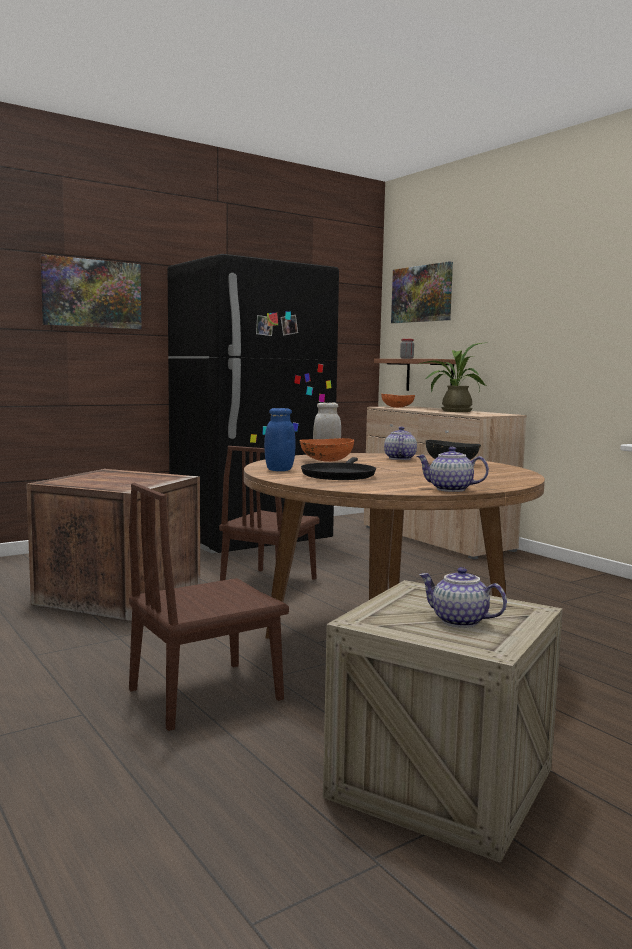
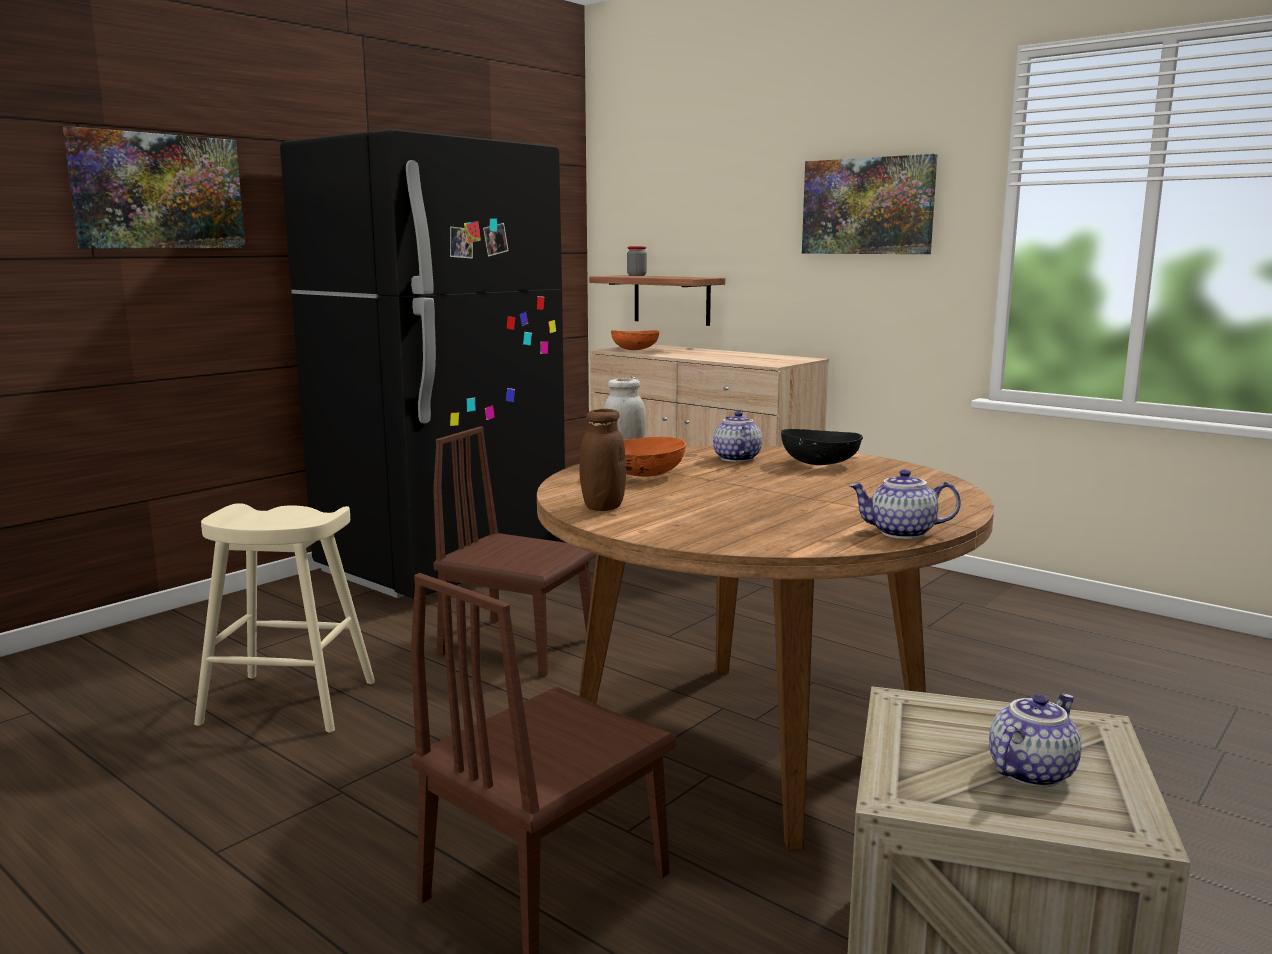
camera: 15 degrees left, 5 degrees up
(116, 595) = (289, 702): crate -> beige stool
(269, 584) = (517, 646): brown chair -> brown chair turned 105 degrees clockwise
(279, 470) = (603, 507): blue jar -> brown jar
(339, 475) = (706, 512): black frying pan -> none
(422, 294) = (654, 179): picture -> picture (868, 206)
(452, 411) = (722, 355): potted plant -> none
(458, 621) = (1029, 771): teapot -> teapot turned 120 degrees clockwise

